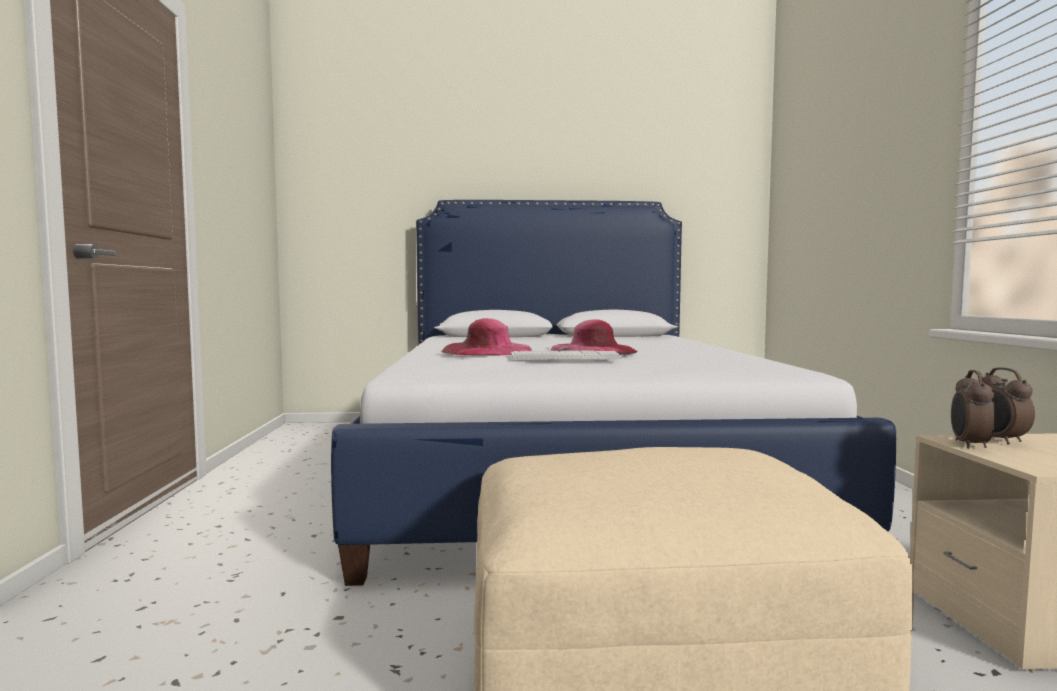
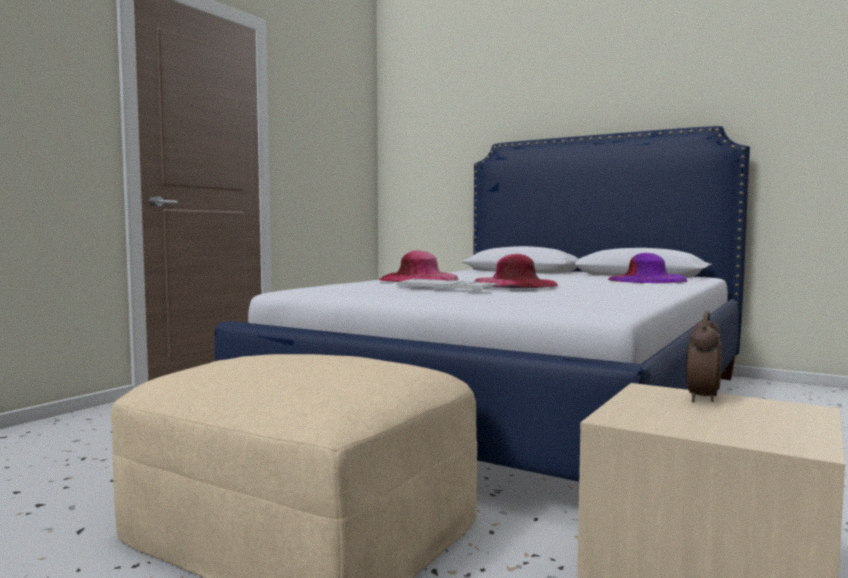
camera: 35 degrees right, 0 degrees up
(650, 339) = (646, 280): none -> purple hat
(969, 445) = (641, 395): alarm clock -> none

